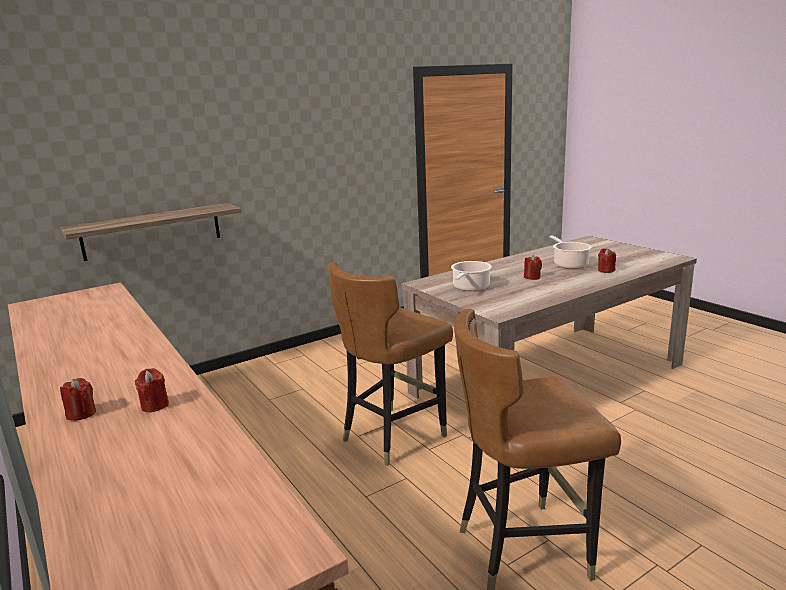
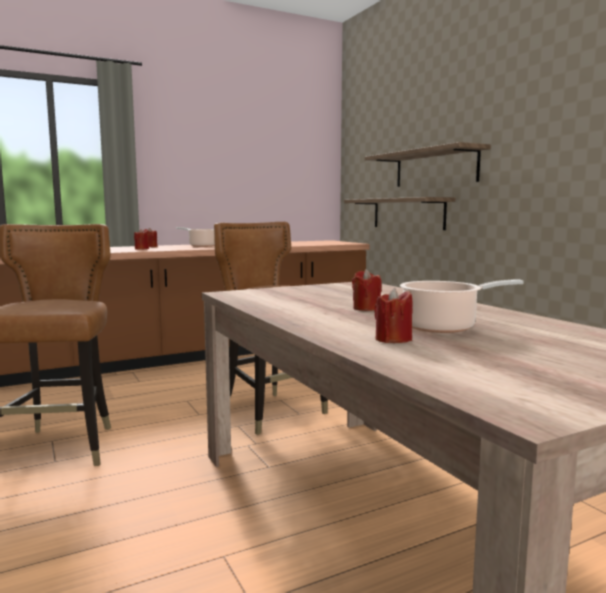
camera: 95 degrees right, 10 degrees down
(190, 175) = (435, 168): none -> shelf
(470, 288) = (331, 291): cooking pot -> cooking pot (201, 246)

